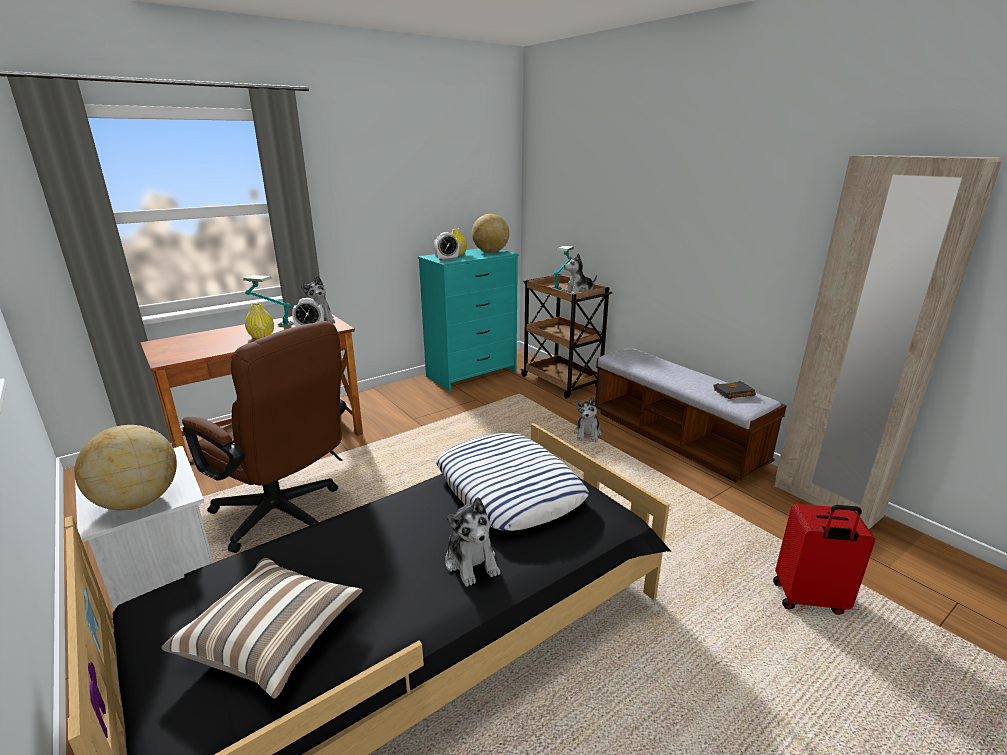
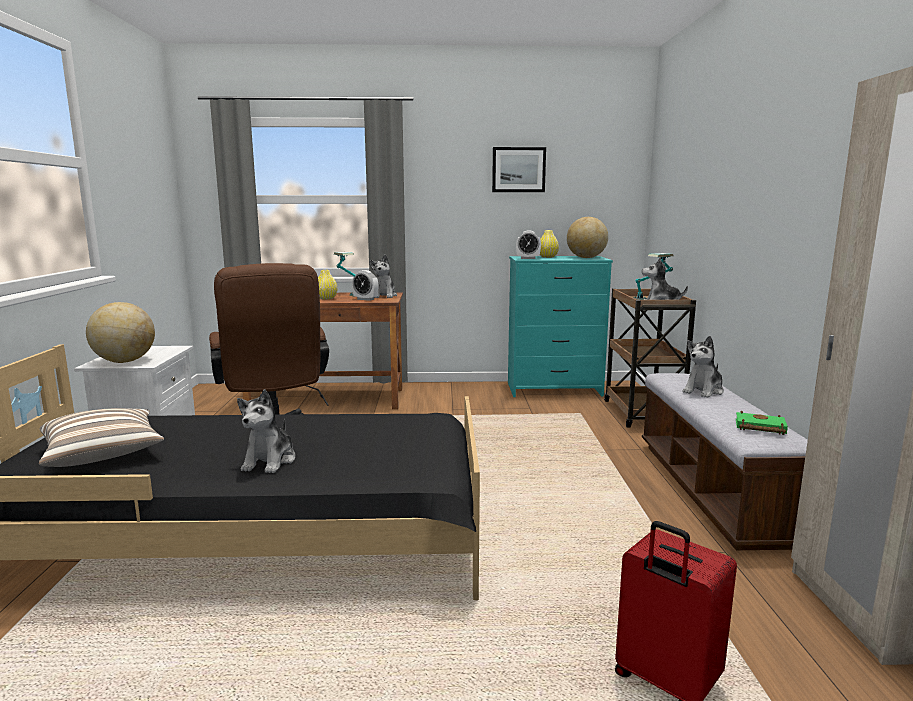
camera: 35 degrees right, 10 degrees down
(417, 168) = (518, 170): none -> picture
(508, 488) = (378, 433): pillow -> none
(588, 434) = (607, 460): plush toy -> plush toy (703, 391)
(733, 393) = (758, 428): black book -> green book

